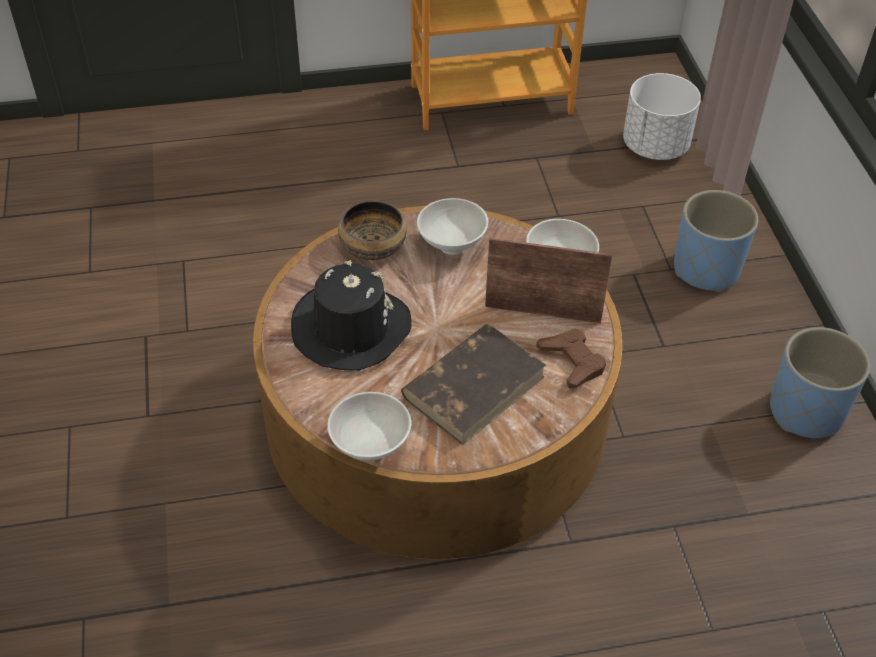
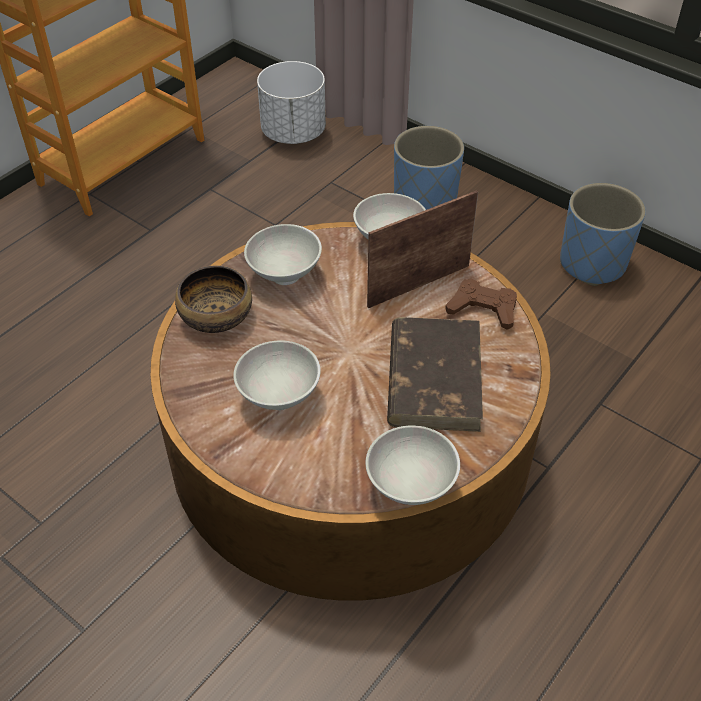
camera: 40 degrees left, 0 degrees up
(350, 328) = (277, 398): black hat -> white bowl

